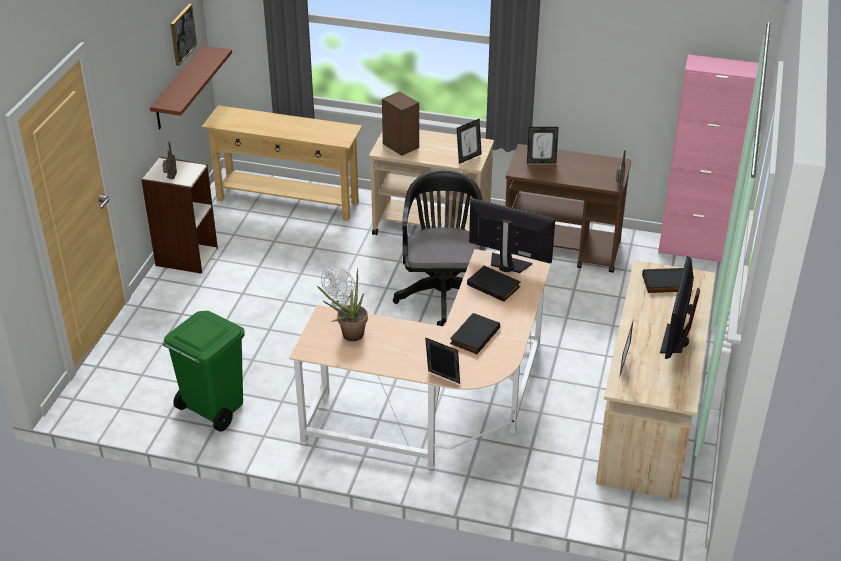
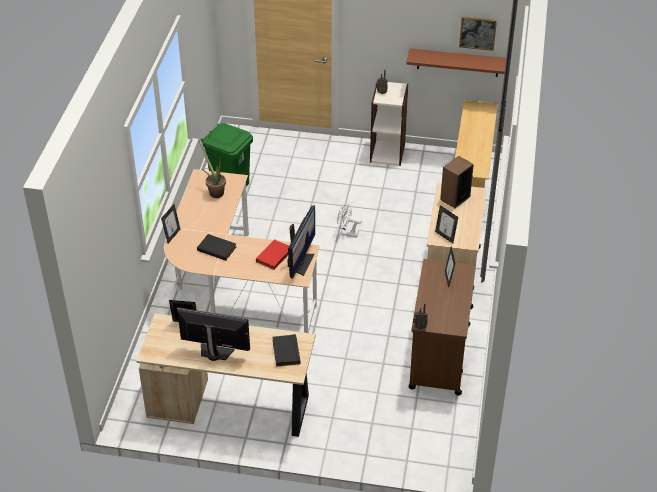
camera: 85 degrees right, 5 degrees up
(443, 292) = (367, 286): black office chair -> none
(494, 285) = (274, 257): black book -> red book
(692, 249) = (456, 447): pink cabinet -> none

